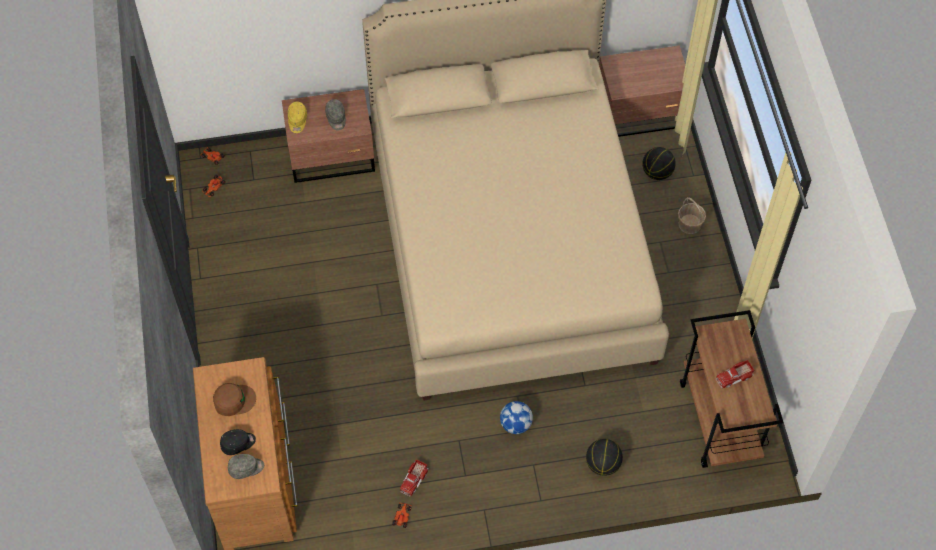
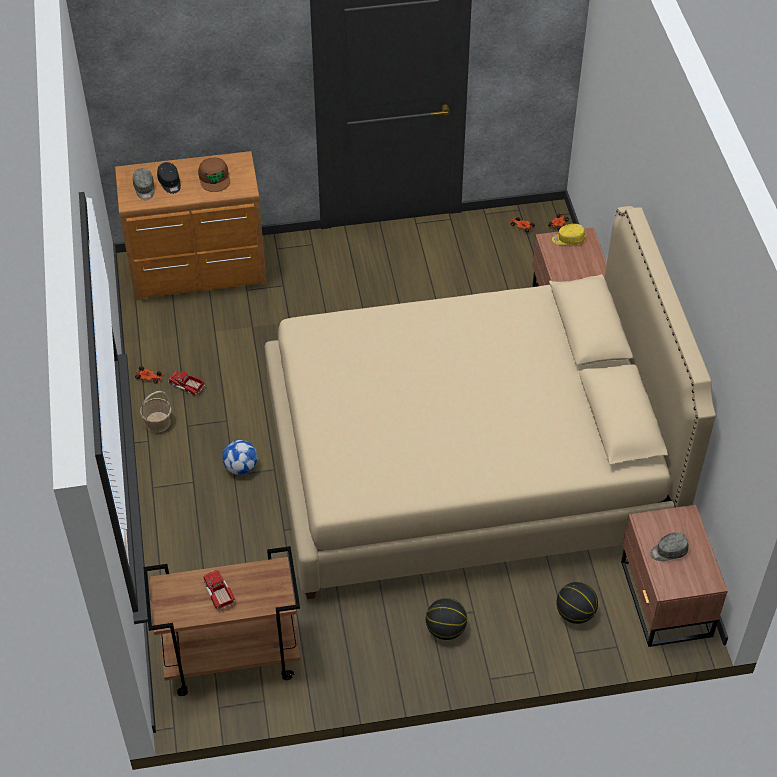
camera: 90 degrees right, 10 degrees down
(336, 118) = (574, 269): grey cap -> grey cap (668, 551)
(603, 464) = (187, 543): basketball -> basketball (445, 630)
(689, 224) = (500, 644): basket -> basket (157, 422)

